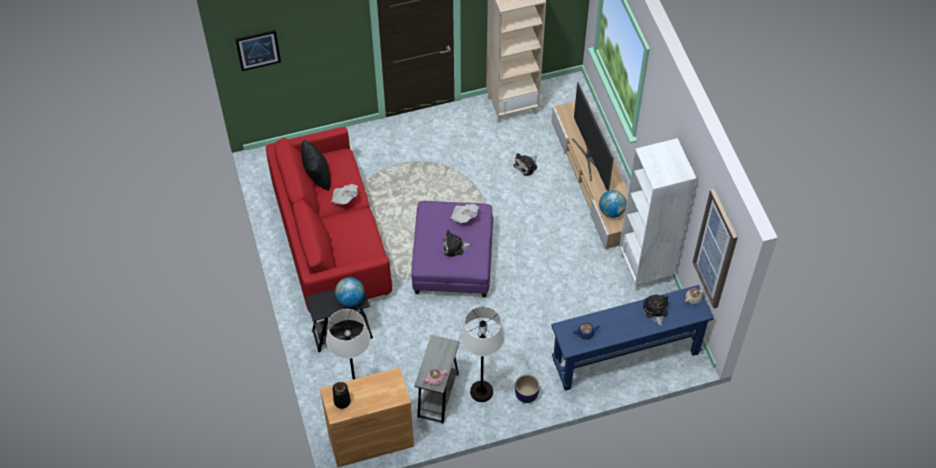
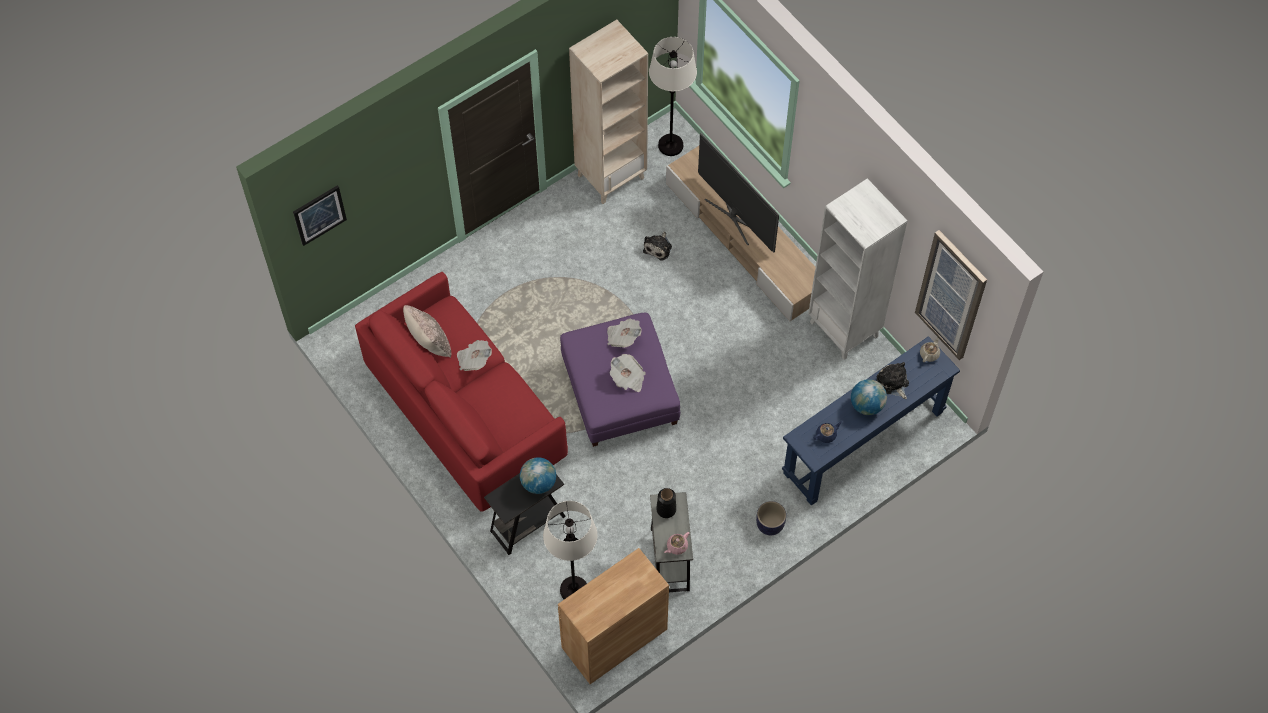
camera: 20 degrees left, 5 degrees up
(317, 176) = (429, 343): black pillow -> beige pillow
(342, 401) = (590, 610): black vase -> black vase (666, 509)
(454, 247) = (628, 378): plush toy -> newspaper
(481, 391) = (718, 538): white floor lamp -> white floor lamp (671, 145)
(611, 211) = (786, 275): globe -> globe (867, 405)

